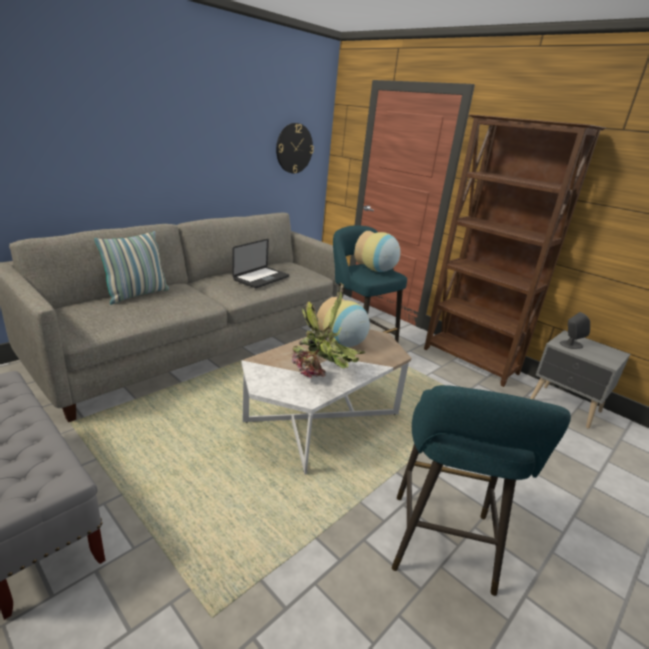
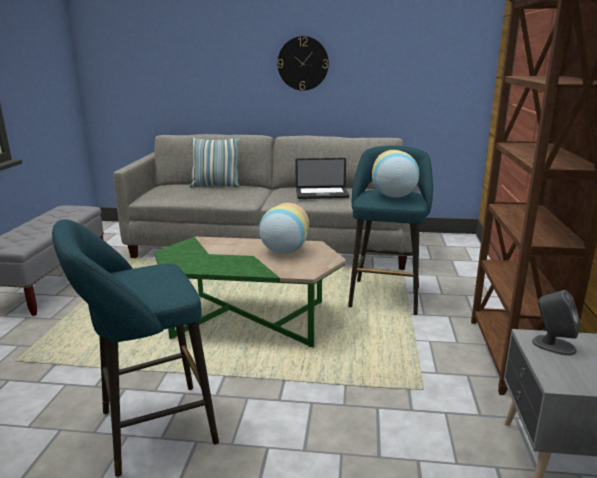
camera: 55 degrees right, 5 degrees down
(294, 148) = (435, 71): wall clock -> wall clock (303, 63)
(322, 418) = (250, 320): white coffee table -> green coffee table
(324, 375) = (217, 261): potted plant -> none

